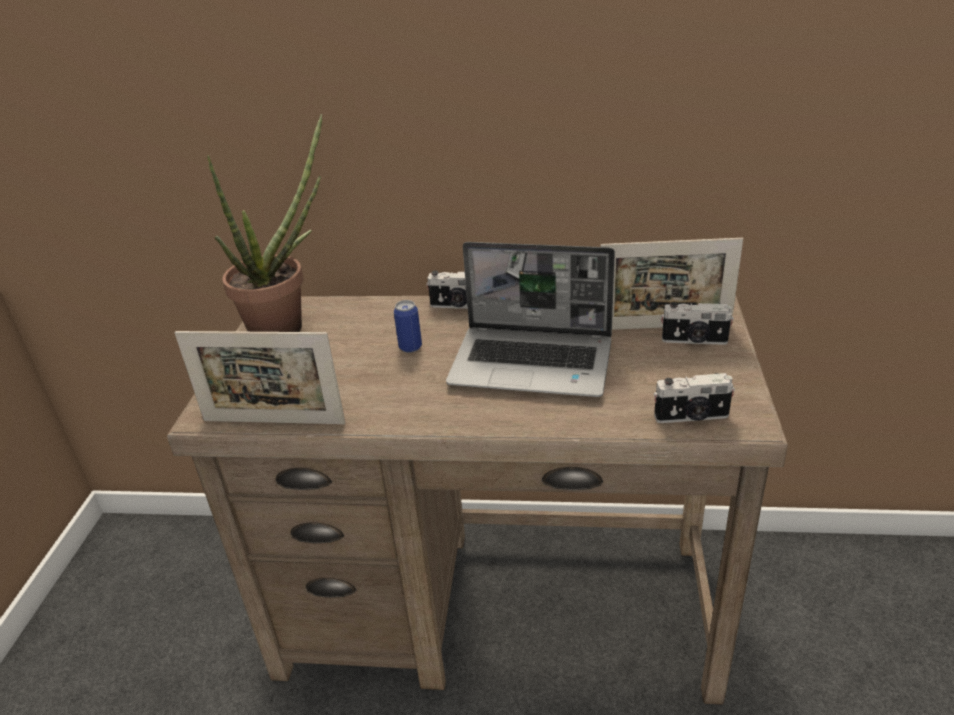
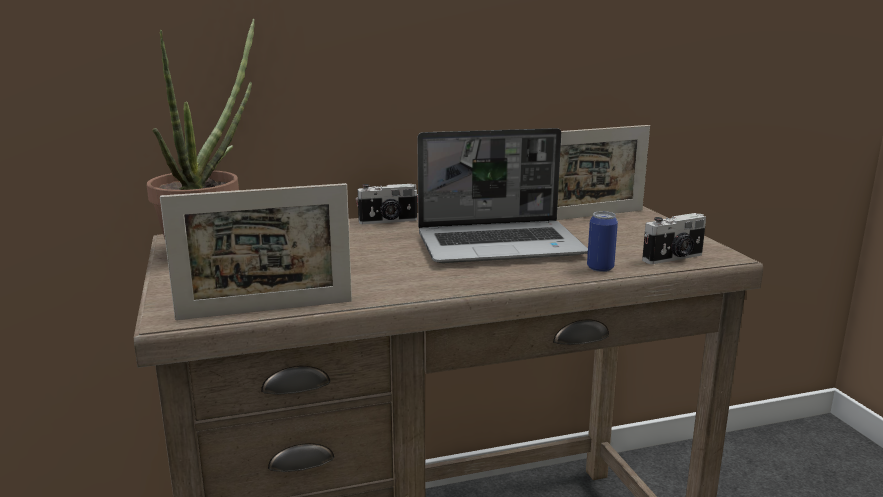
camera: 25 degrees left, 15 degrees down
(410, 347) = (367, 248): can -> can (600, 268)
(694, 341) = (624, 220): camera -> none

